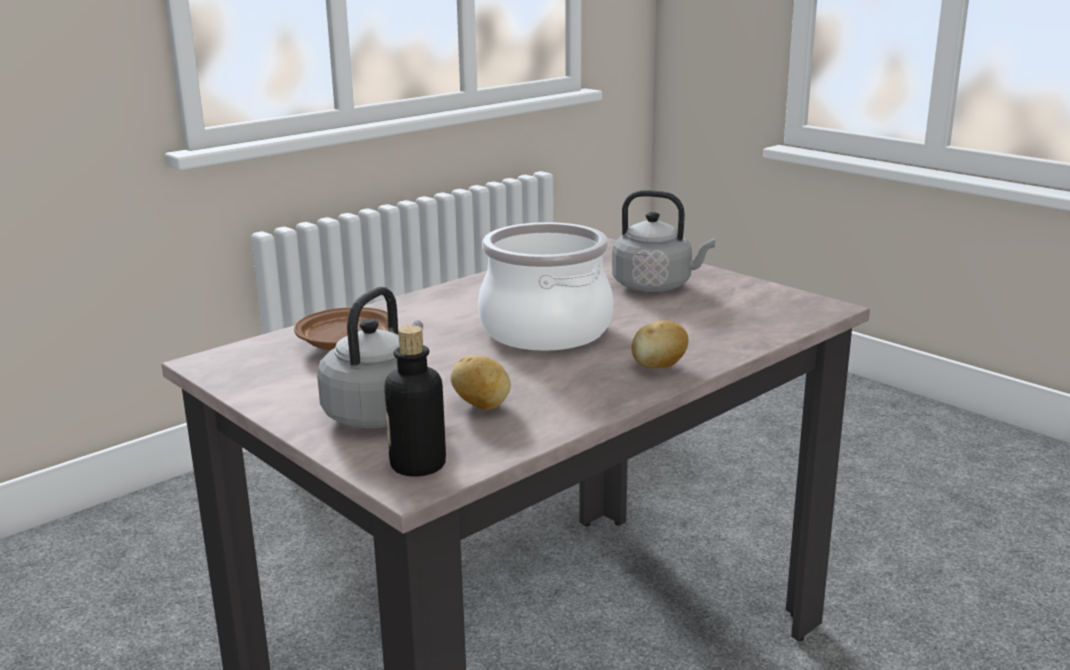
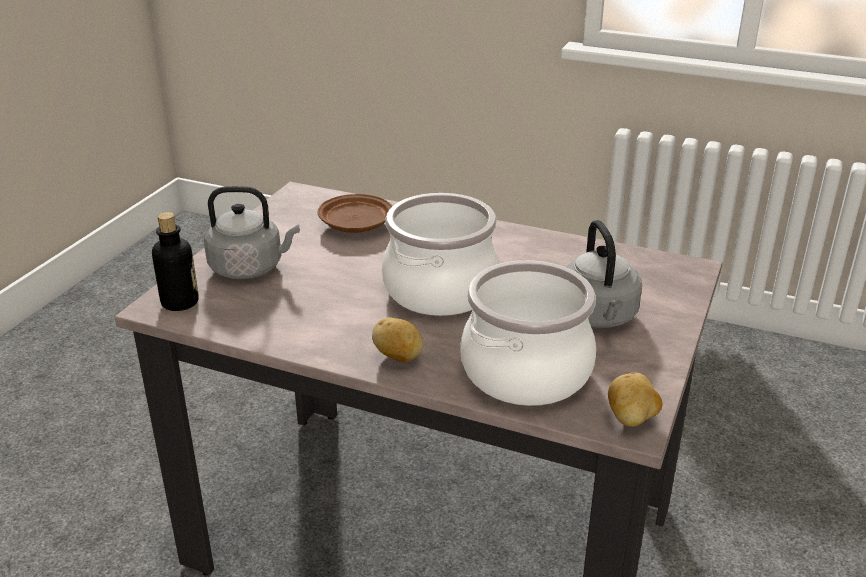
camera: 65 degrees right, 10 degrees up
(483, 406) = (280, 301): potato -> potato (631, 419)
(722, 324) = (525, 371): none -> cooking pot

